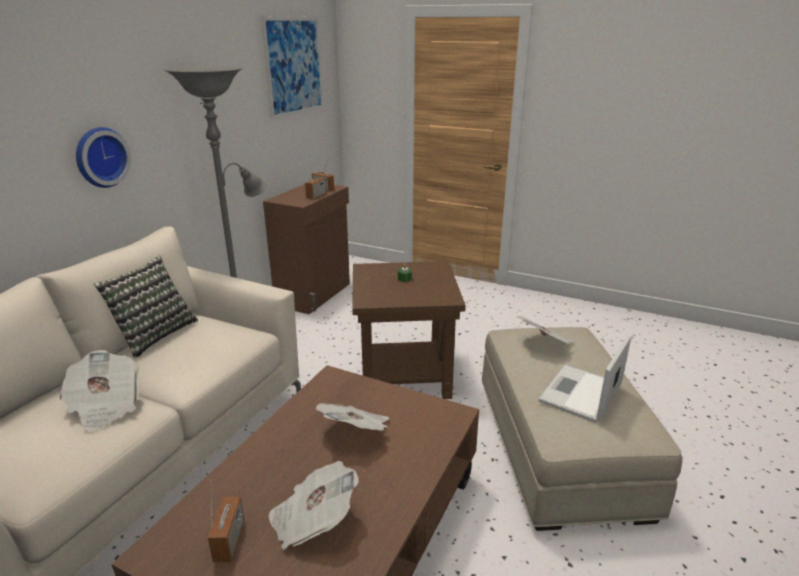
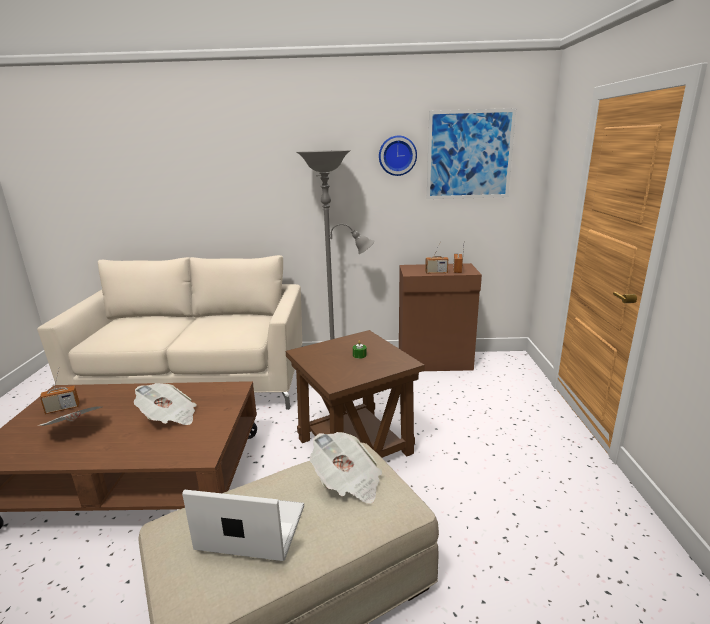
camera: 65 degrees right, 5 degrees down
(100, 157) = (257, 202): wall clock -> wall clock (397, 155)
(105, 406) = (153, 330): newspaper -> none
(154, 335) = (232, 315): pillow -> none

